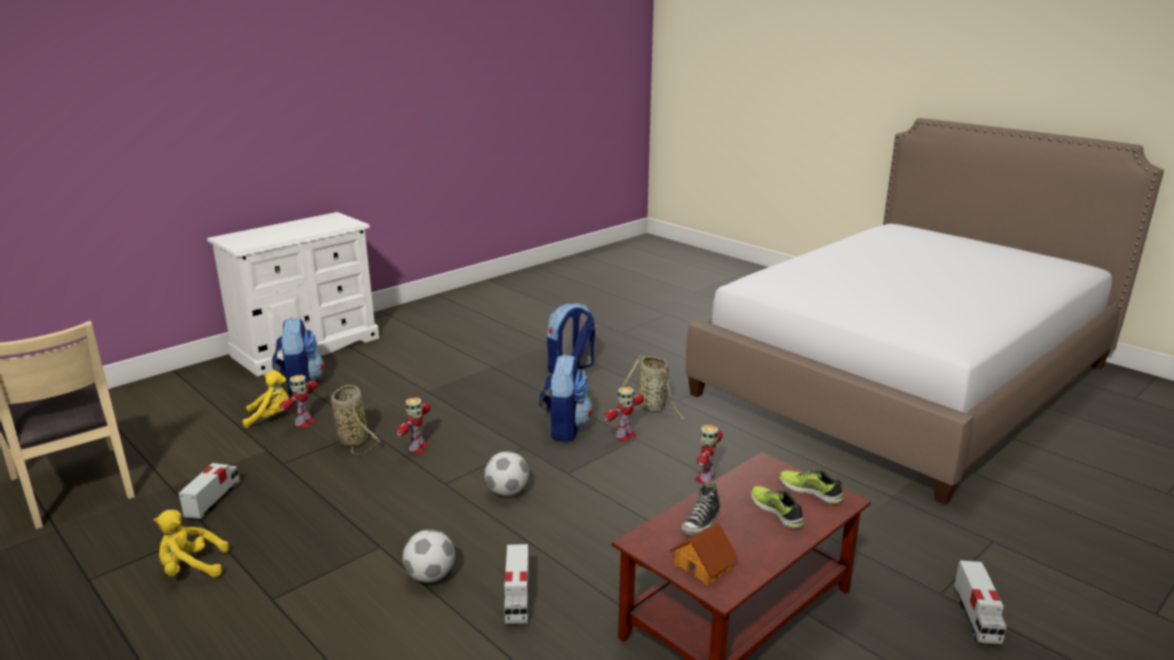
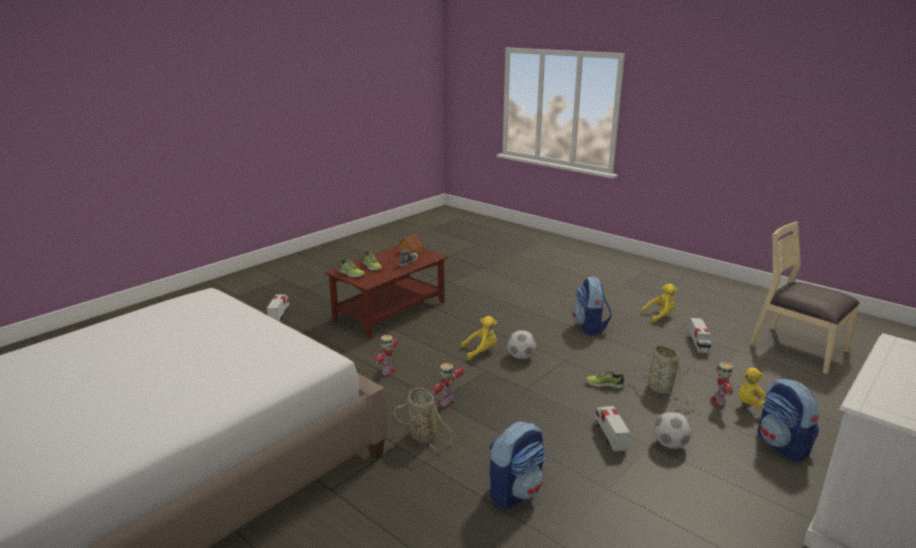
camera: 175 degrees right, 0 degrees up
(417, 448) = (604, 384): toy robot -> shoe
(430, 576) = (539, 317): football -> football (670, 444)
(517, 599) = (492, 312): toy truck -> toy truck (610, 435)
(564, 428) = (498, 408): backpack -> backpack (590, 327)
(565, 506) = (481, 351): none -> yellow plush toy

